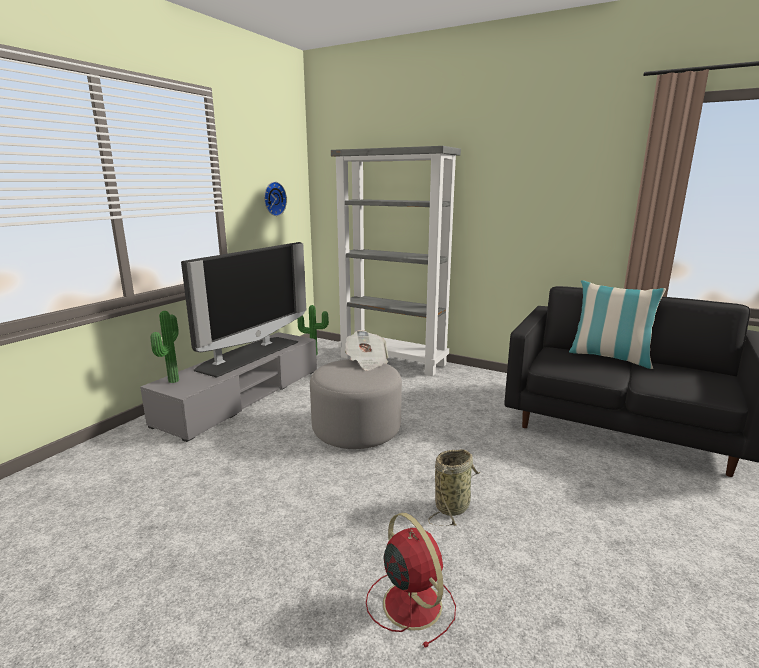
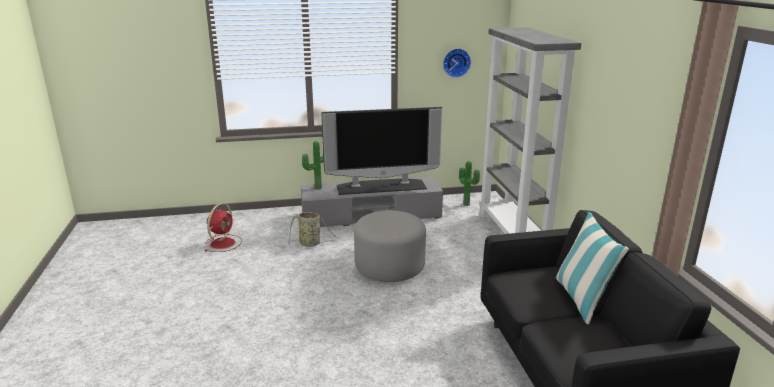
camera: 50 degrees right, 5 degrees up
(367, 362) = (409, 219): newspaper -> none
(410, 602) = (259, 349): red fan -> red fan (223, 243)
(453, 506) = (352, 332): basket -> basket (311, 244)

